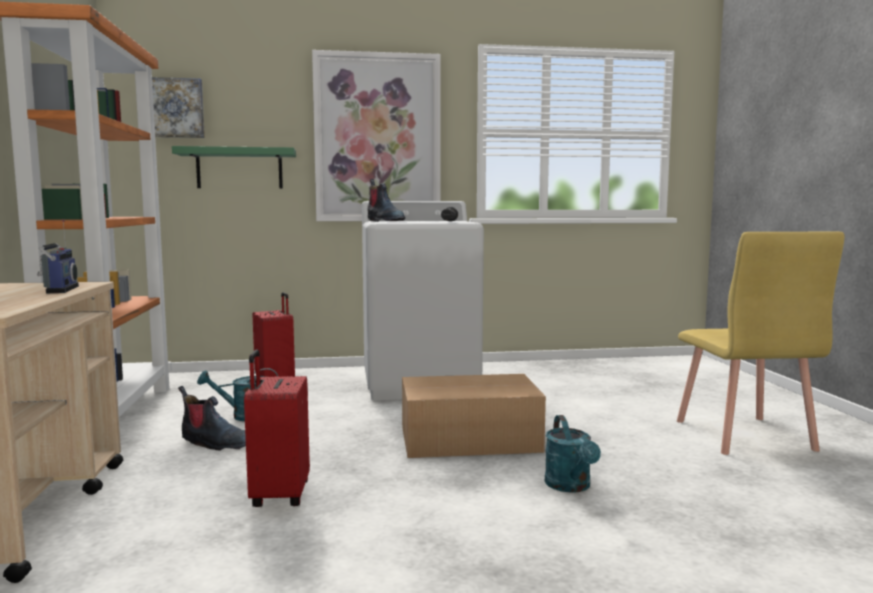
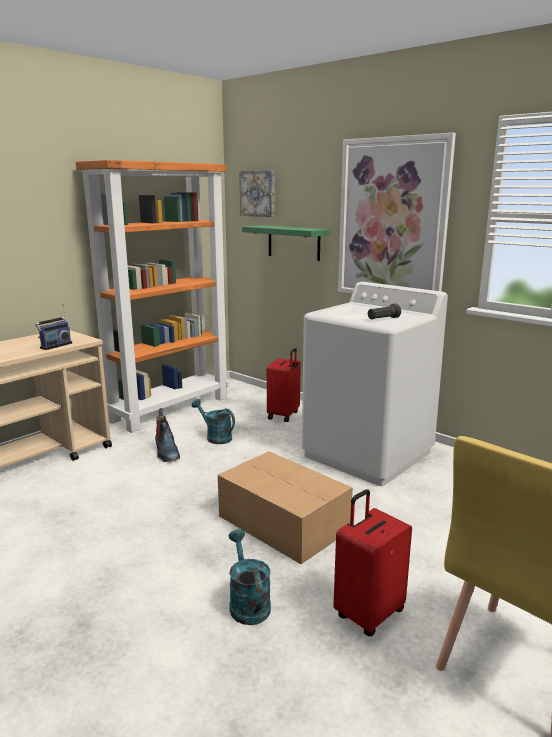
camera: 50 degrees right, 10 degrees up
(278, 495) = (118, 504): red suitcase -> red suitcase (368, 613)
(384, 221) = (345, 307): boot -> none
(571, 486) = (247, 603): turquoise watering can -> turquoise watering can turned 120 degrees clockwise

